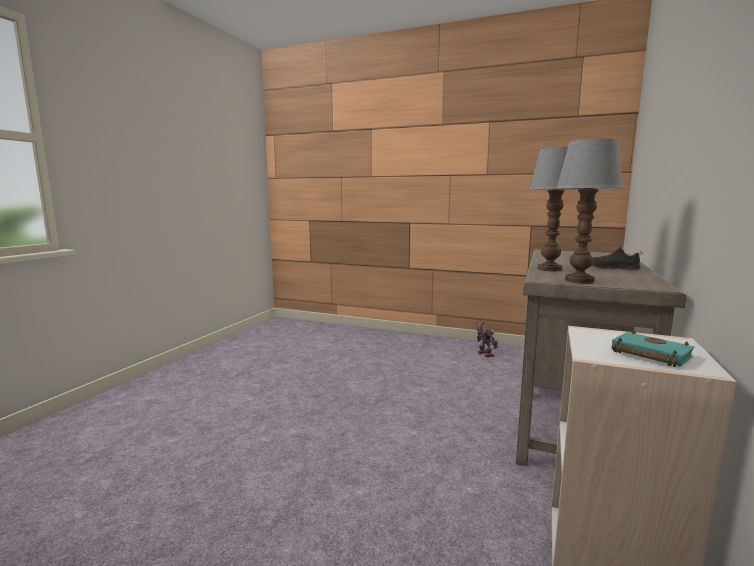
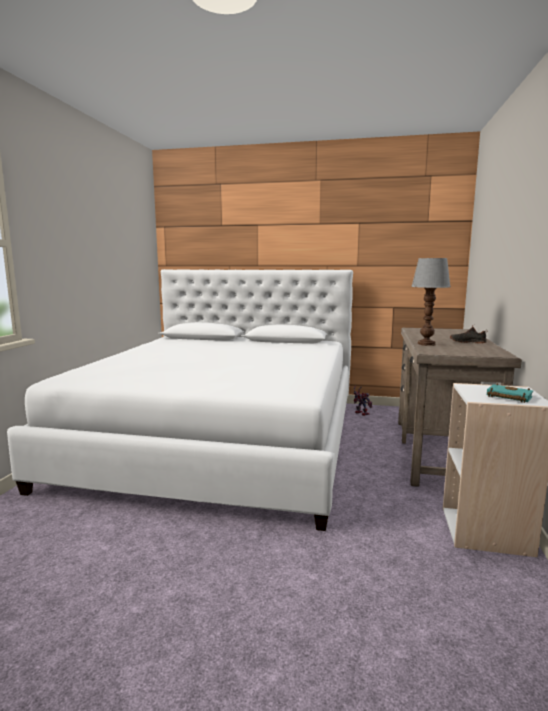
camera: 10 degrees left, 0 degrees up
(304, 375) = (222, 438): none -> white bed
(580, 280) = (453, 352): table lamp -> none

